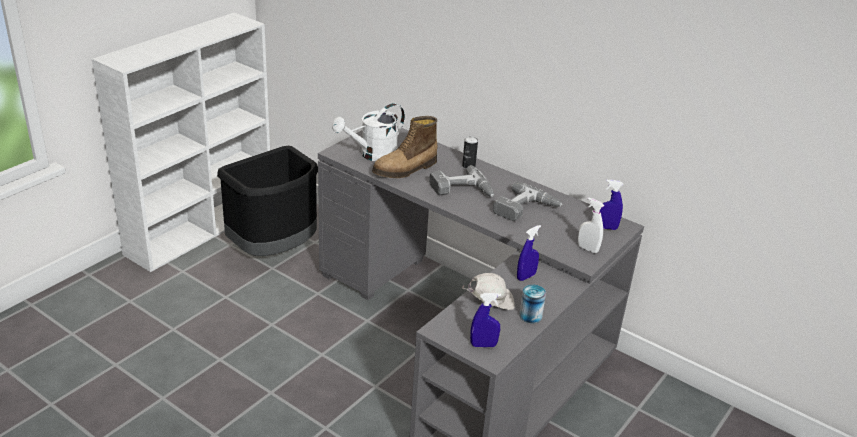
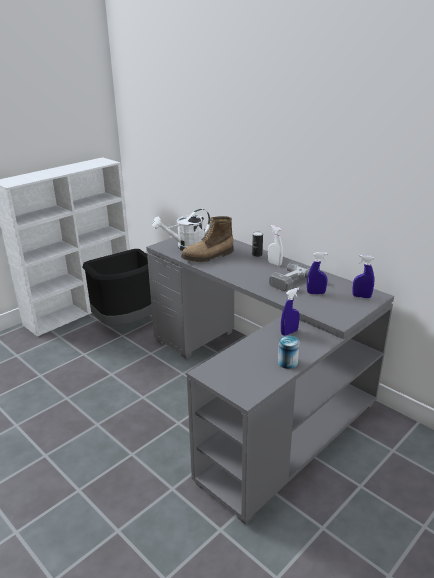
camera: 10 degrees right, 5 degrees down
(462, 191) = (248, 271): power drill -> none
(483, 345) = (241, 385): blue spray bottle -> blue spray bottle (316, 293)
(490, 302) = (254, 351): white cap -> none
(587, 249) = (343, 312): white spray bottle -> white spray bottle (274, 263)

